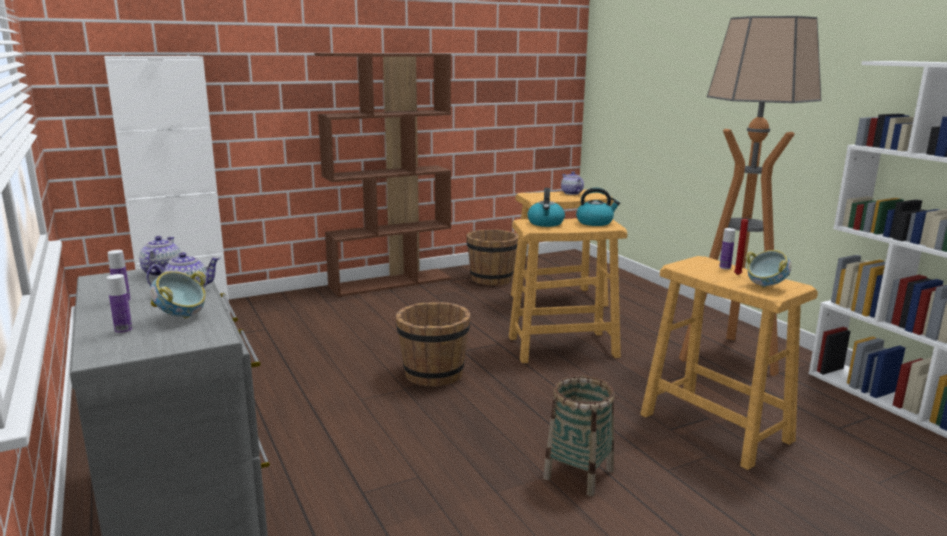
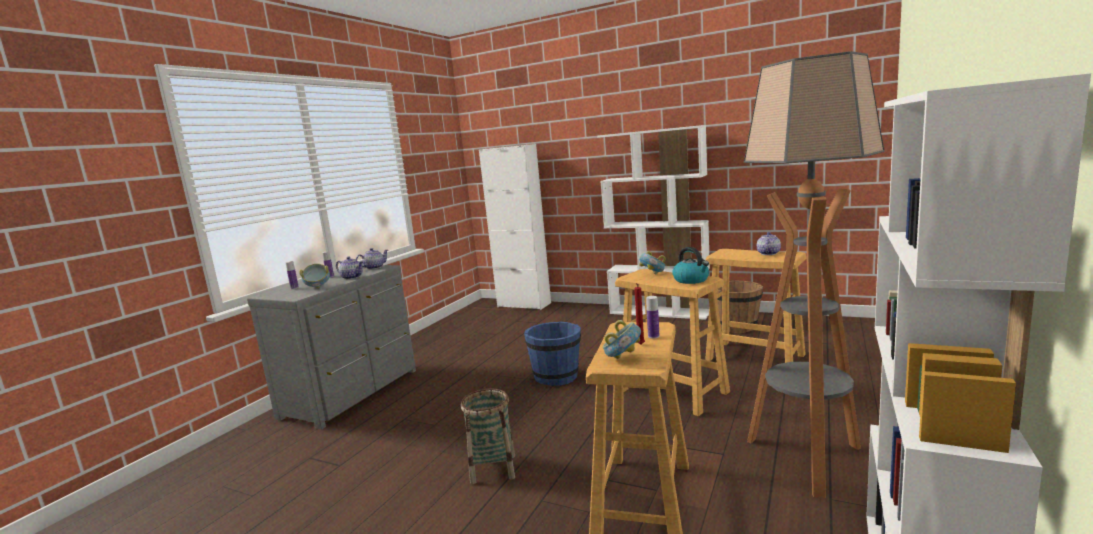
camera: 55 degrees right, 5 degrees down
(391, 282) = (660, 312): brown bookcase -> white bookcase
(433, 374) = (556, 376): brown bucket -> blue bucket
(546, 223) = (653, 274): kettle -> bowl

